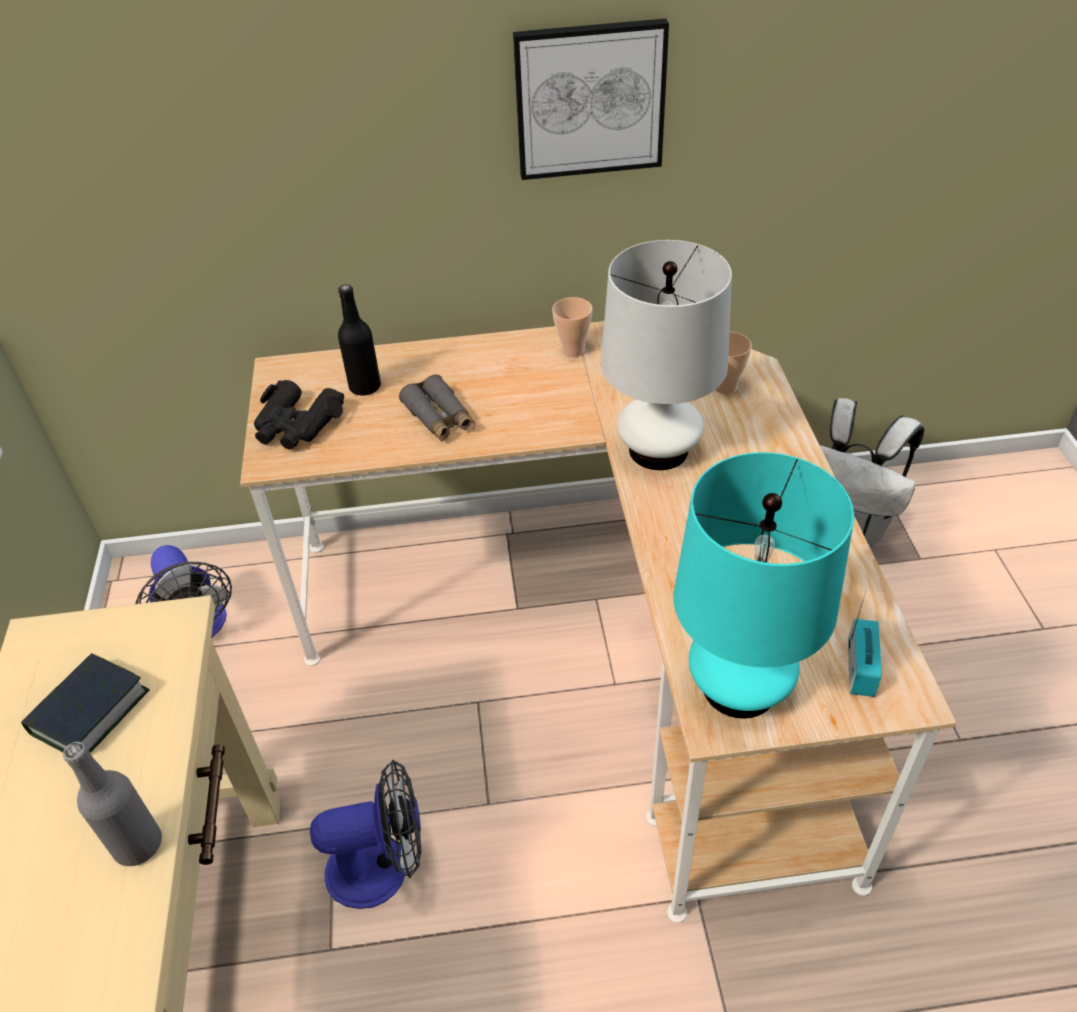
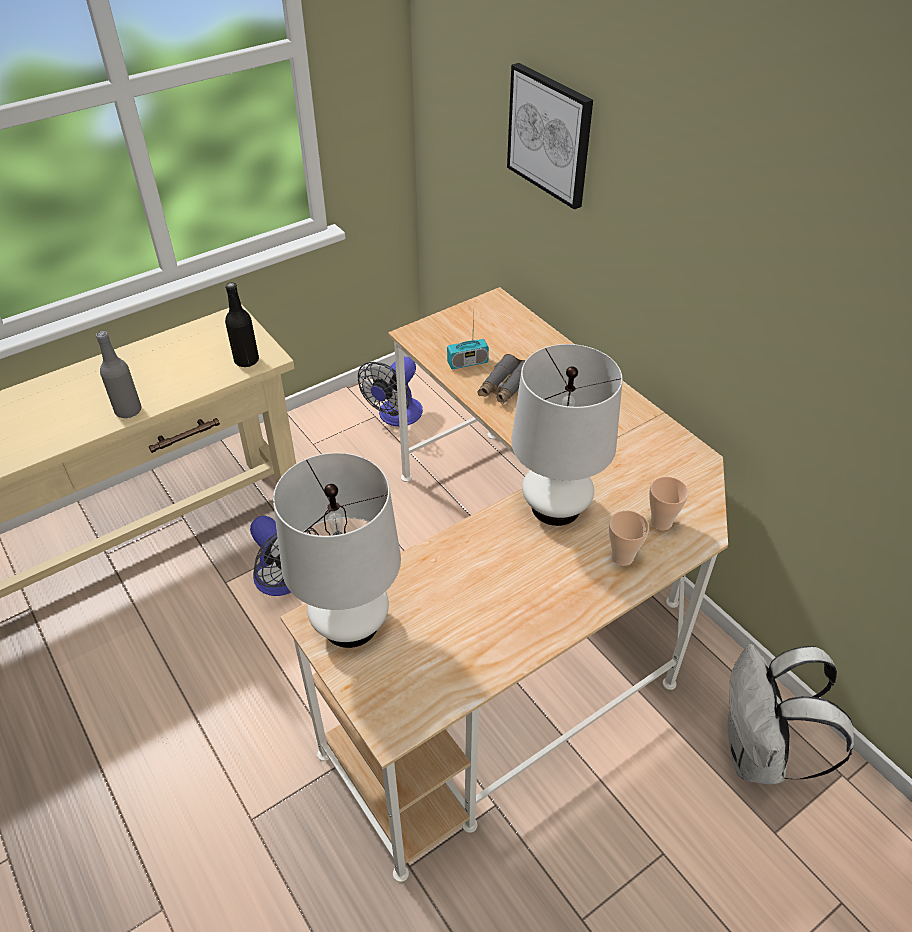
camera: 60 degrees right, 0 degrees up
(89, 712) = (196, 357): book -> none
(297, 425) = (452, 331): black binoculars -> none
(365, 387) = (509, 342): black bottle -> black bottle (246, 360)
(573, 350) = (631, 422): cup -> cup (622, 557)
(589, 99) = (724, 249): picture -> picture (550, 135)
(739, 686) = (350, 624): turquoise table lamp -> white table lamp
(860, 669) = (403, 691): radio -> radio (467, 363)

